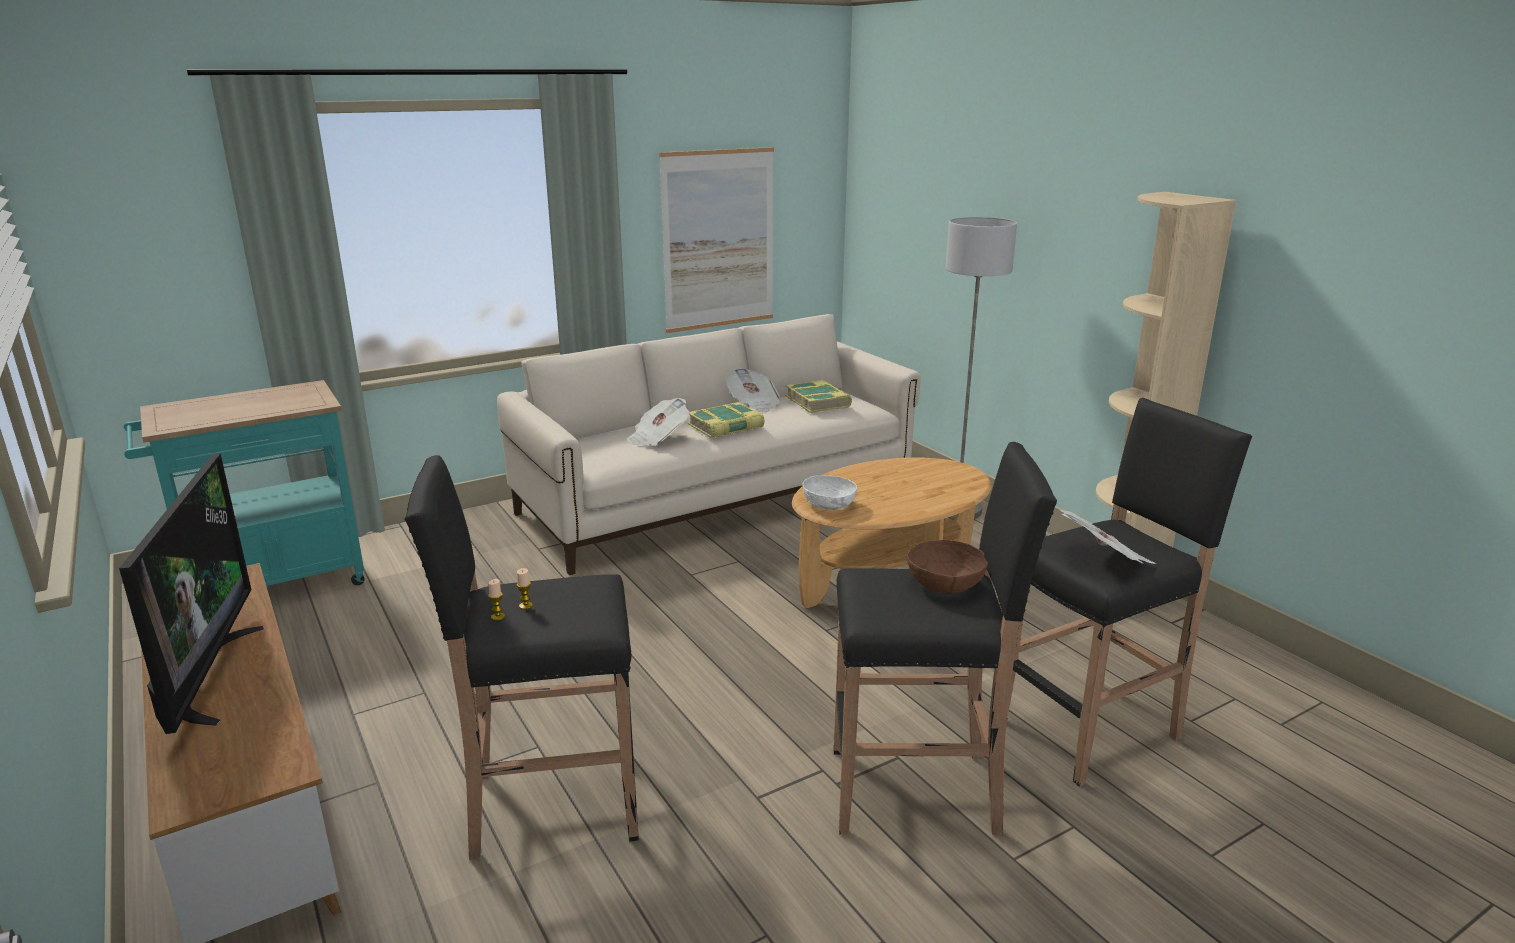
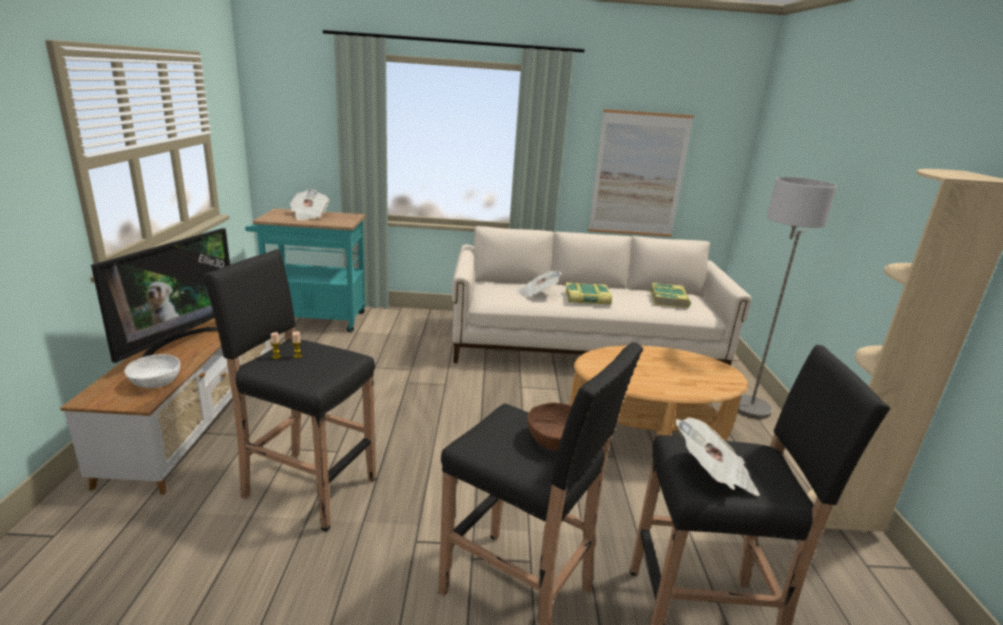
camera: 30 degrees right, 0 degrees up
(753, 405) = (622, 290): newspaper -> newspaper (309, 216)
(829, 505) = (599, 366): white bowl -> white bowl (156, 382)

